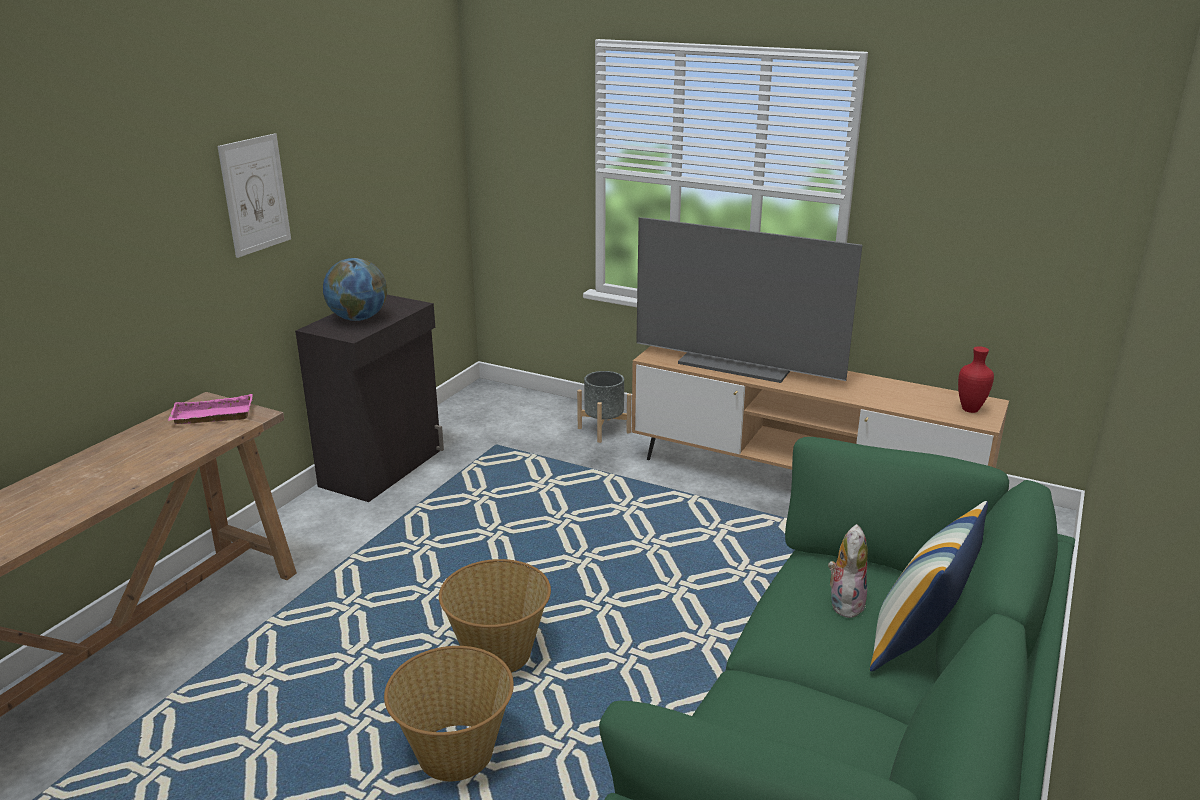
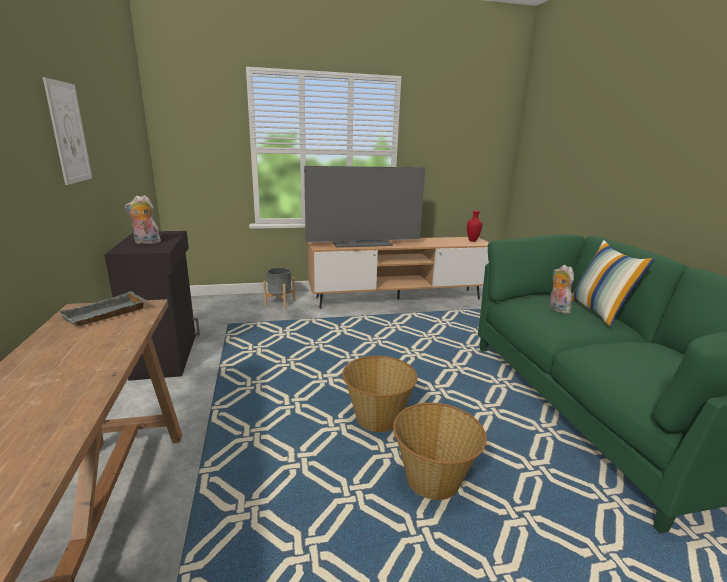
camera: 40 degrees left, 5 degrees down
(211, 417) = (105, 315): pink tray -> grey tray
(358, 318) = (146, 242): globe -> plush toy

